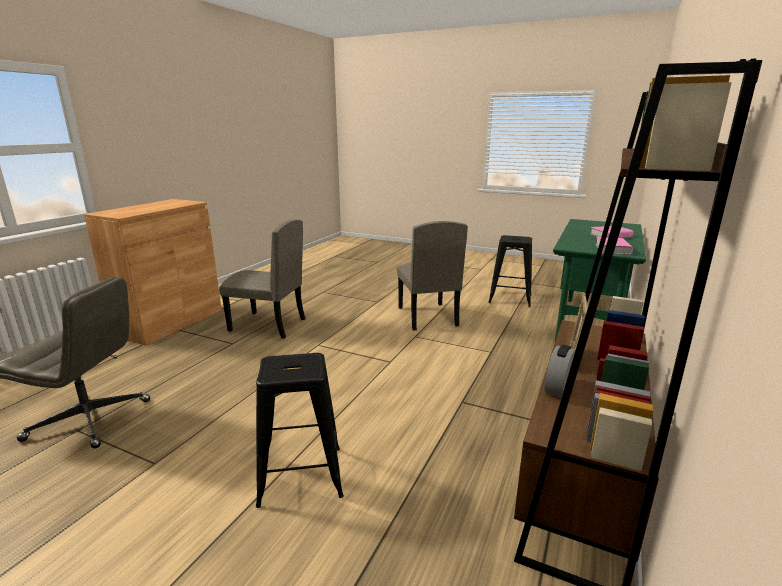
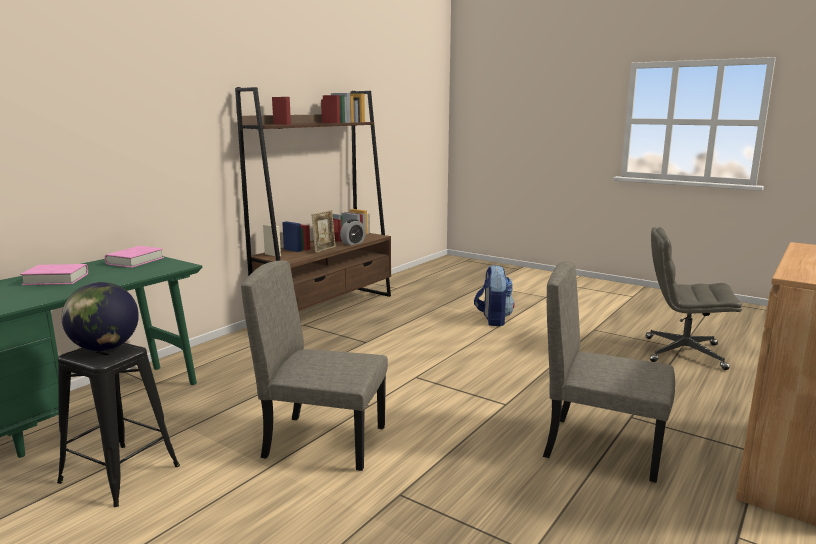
camera: 170 degrees left, 5 degrees down
(301, 475) = (493, 319): black stool -> backpack
(427, 316) = (325, 441): beige chair -> beige chair turned 75 degrees counterclockwise
(518, 239) = (104, 348): none -> globe

